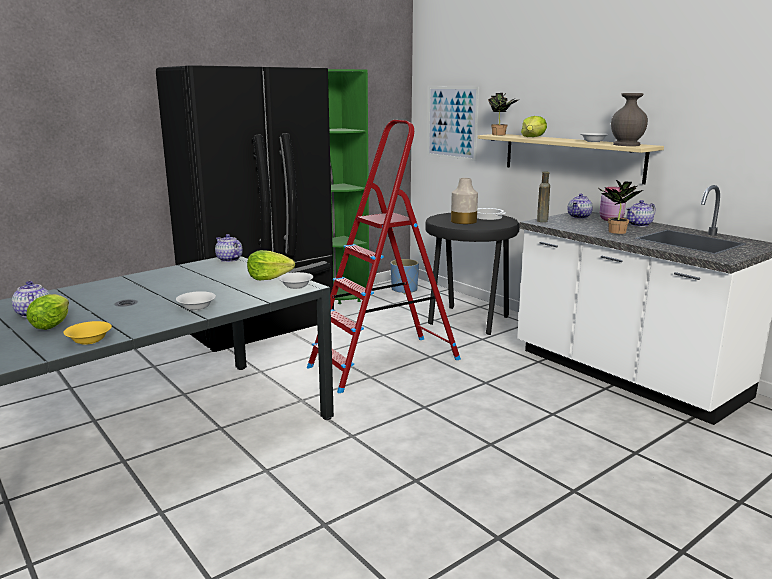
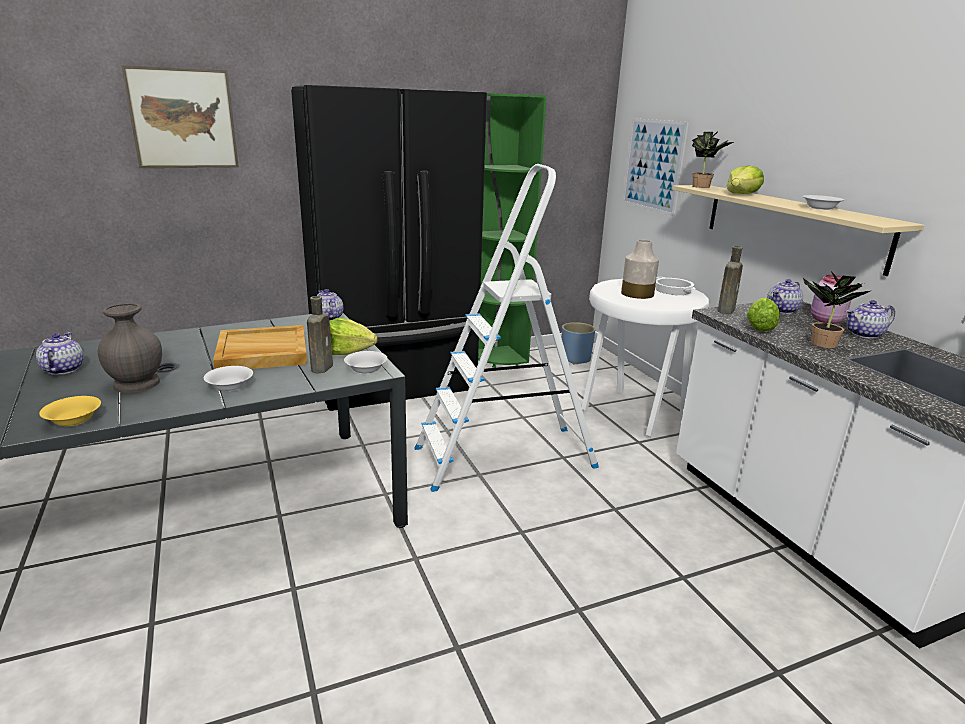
camera: 15 degrees right, 5 degrees up
(53, 324) = (64, 389): lettuce -> lettuce (759, 327)
(59, 99) = (183, 119): none -> picture
(198, 285) = (261, 352): none -> beige tray
(259, 288) = (322, 367): none -> brown bottle
(384, 363) = (504, 458): red step ladder -> white step ladder
(467, 320) = (632, 411): black stool -> white stool
(626, 145) = (864, 218): grey vase -> grey vase (138, 383)

